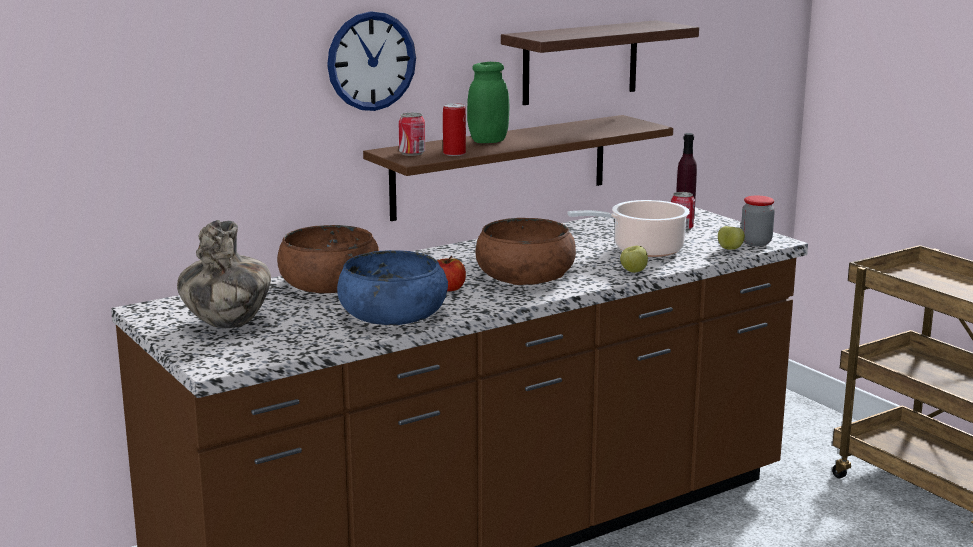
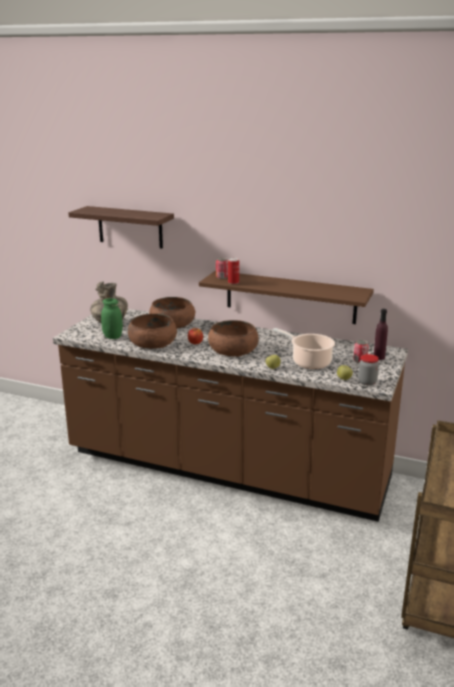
camera: 55 degrees right, 5 degrees up
(371, 61) = (220, 230): wall clock -> none
(392, 314) = (153, 343): blue bowl -> brown bowl
(488, 141) = (266, 281): green jar -> green jar (112, 337)
(580, 62) = (344, 253): shelf -> shelf (130, 227)

